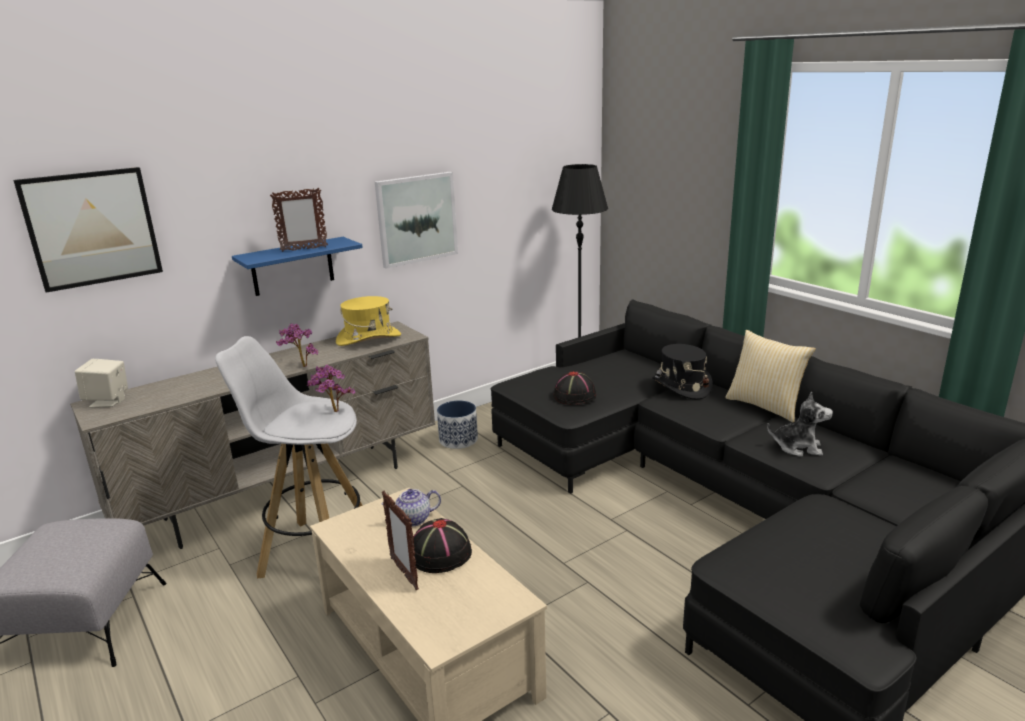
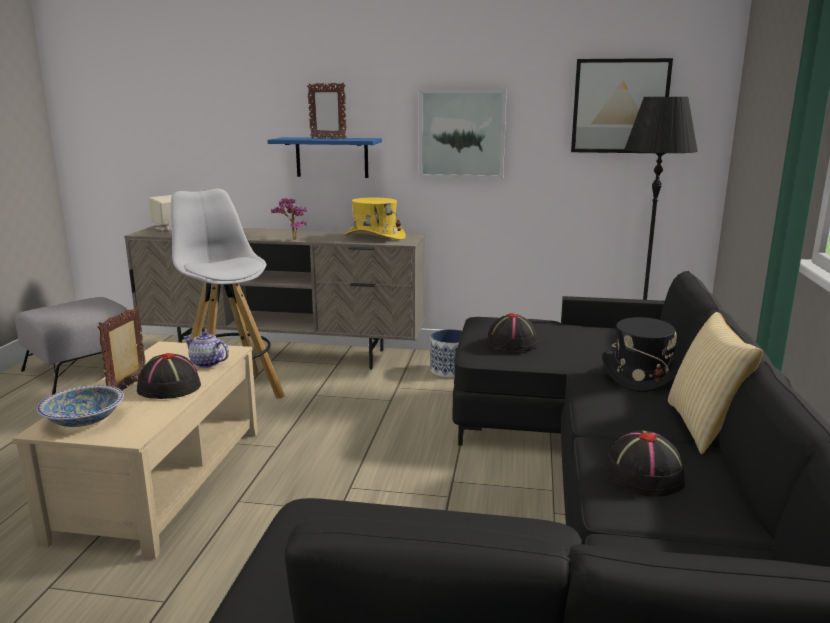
camera: 45 degrees right, 5 degrees down
(92, 228) = (186, 96): picture -> picture (620, 106)
(333, 413) = (241, 266): potted plant -> none
(448, 617) = (84, 420): none -> bowl
(798, 447) = (643, 475): plush toy -> black hat

